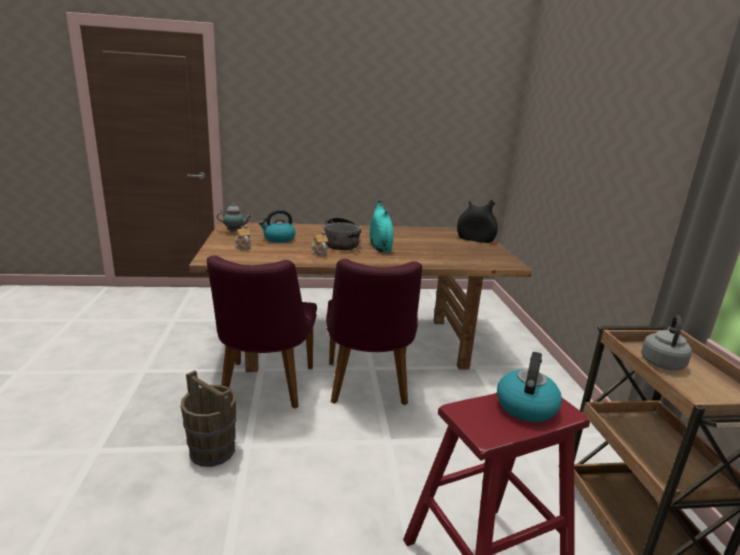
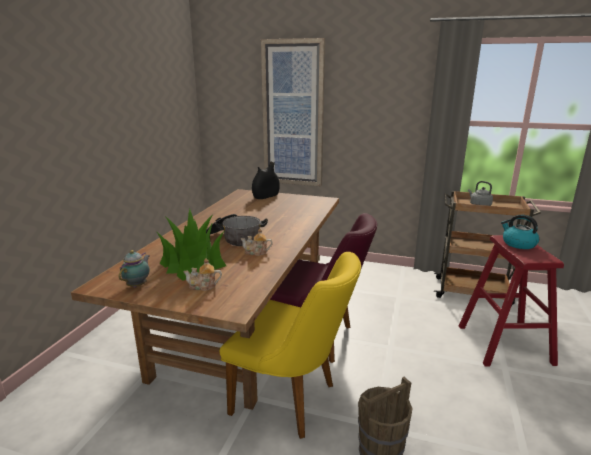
camera: 65 degrees left, 0 degrees up
(264, 389) = (293, 400): purple chair -> yellow chair
(278, 239) = (193, 264): kettle -> potted plant
(380, 247) = (260, 227): turquoise vase -> none
(572, 154) = (293, 115): none -> picture

